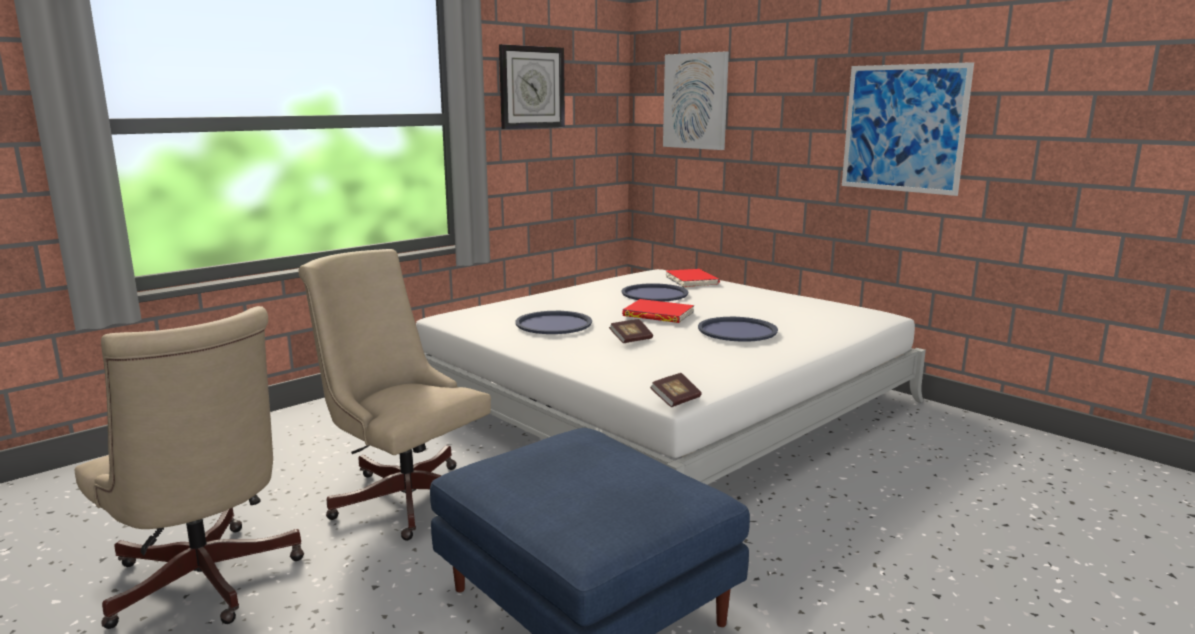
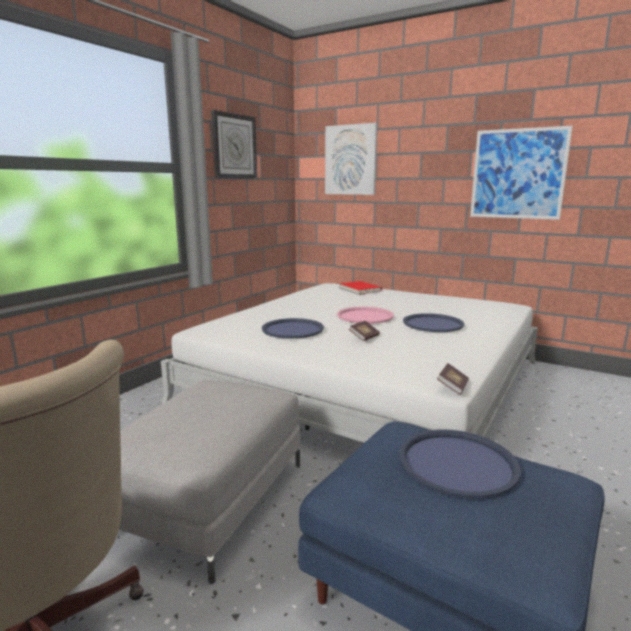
camera: 15 degrees left, 0 degrees up
(403, 495) = (209, 499): beige office chair -> grey ottoman
(654, 294) = (345, 300): blue tray -> blue tray (457, 463)
(658, 315) = (365, 316): red book -> pink tray

